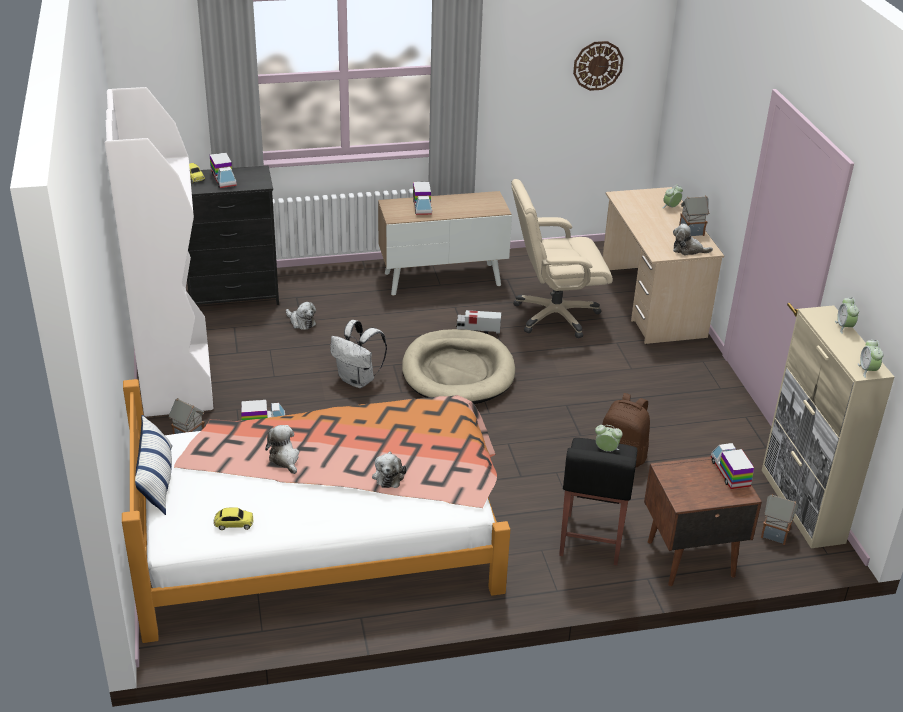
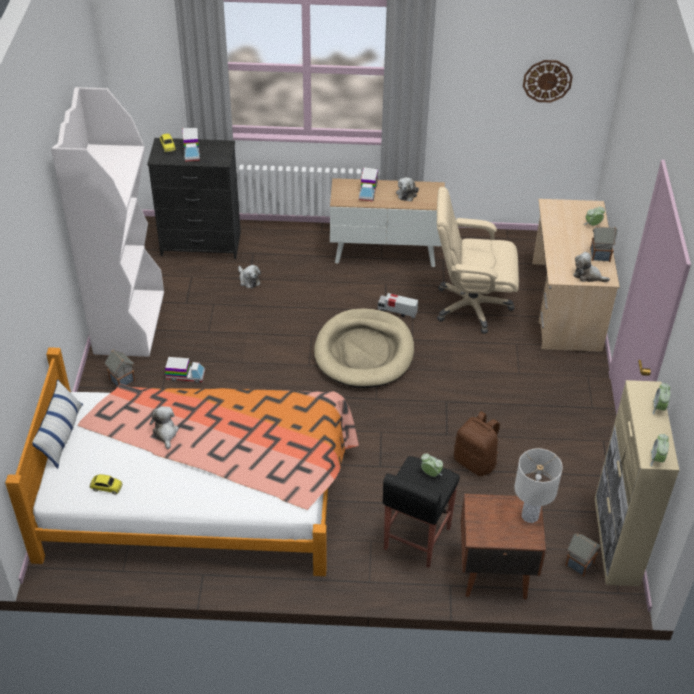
camera: 15 degrees right, 10 degrees up
(358, 380) = (276, 347): white backpack -> none
(388, 476) = (242, 465): plush toy -> plush toy (407, 193)
(729, 473) = (530, 516): toy truck -> white table lamp

